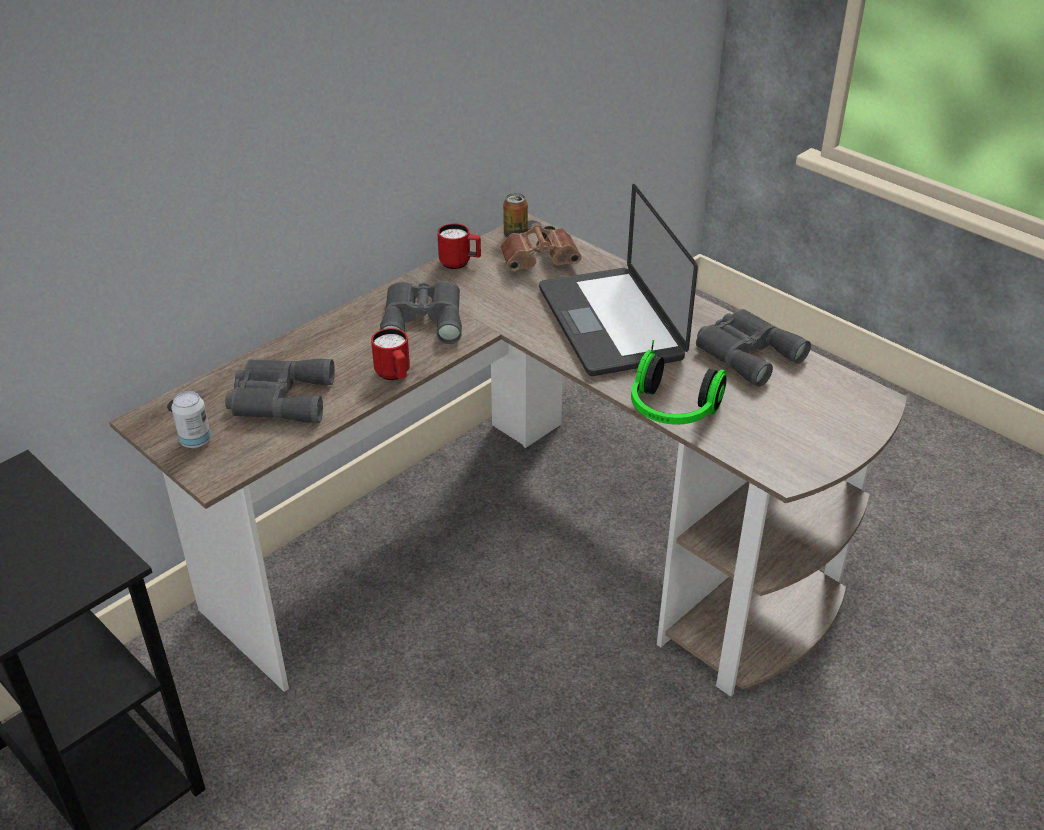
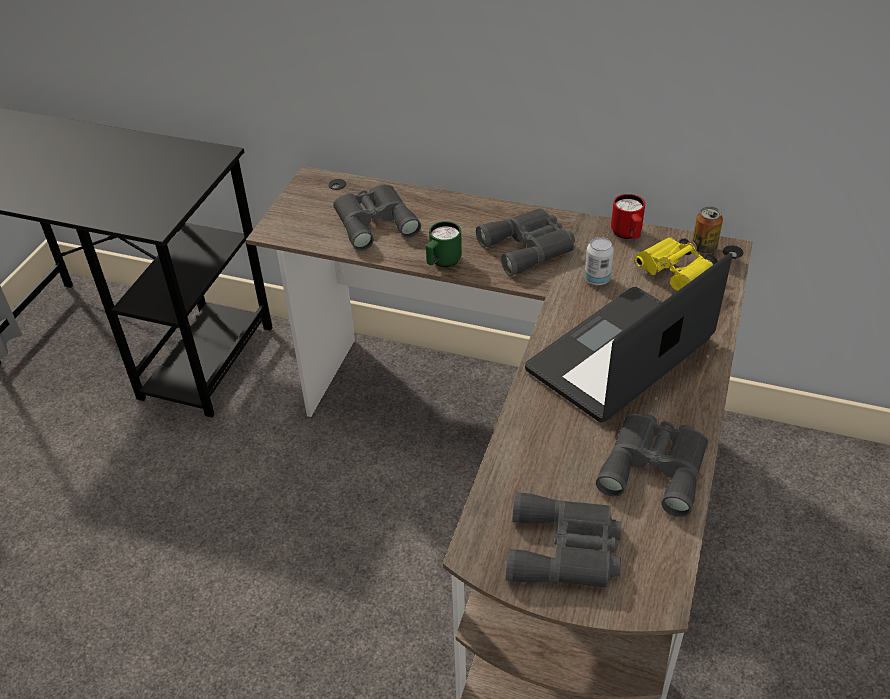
camera: 65 degrees right, 5 degrees up
(196, 441) = (304, 207): can -> can (597, 279)
(394, 375) = (442, 262): red mug -> green mug
(541, 261) = (678, 279): brown binoculars -> yellow binoculars
(671, 411) = (516, 440): headphones -> none
(807, 426) = (566, 550): none -> grey binoculars

